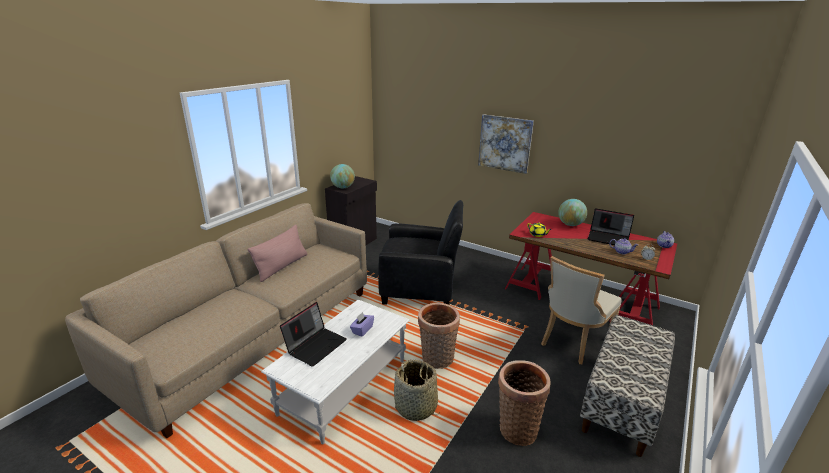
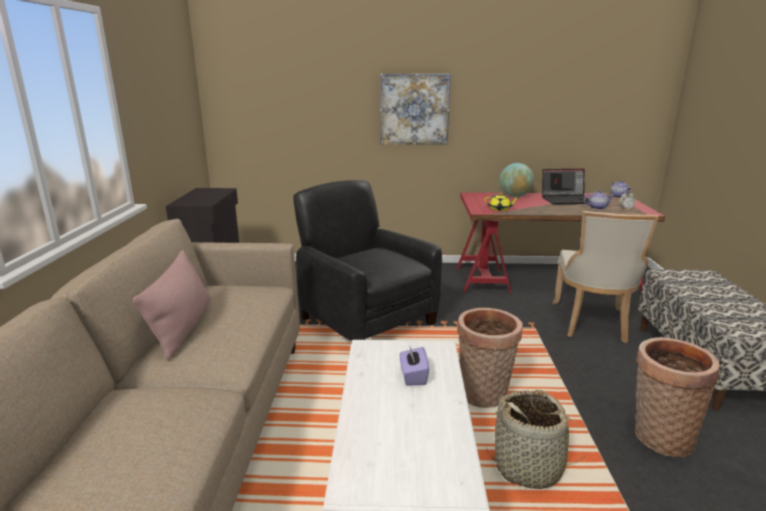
camera: 30 degrees left, 5 degrees down
(315, 345) = (371, 424): laptop -> none
(343, 187) = (195, 201): globe -> none
(420, 288) = (366, 320): black armchair -> black armchair turned 105 degrees counterclockwise

